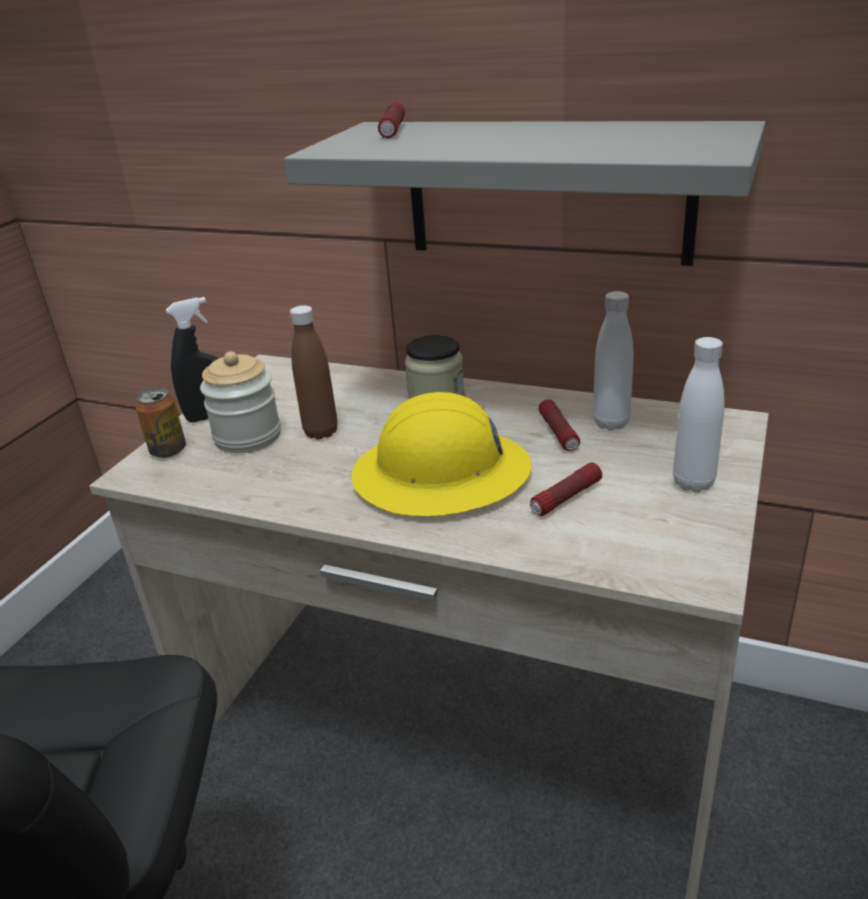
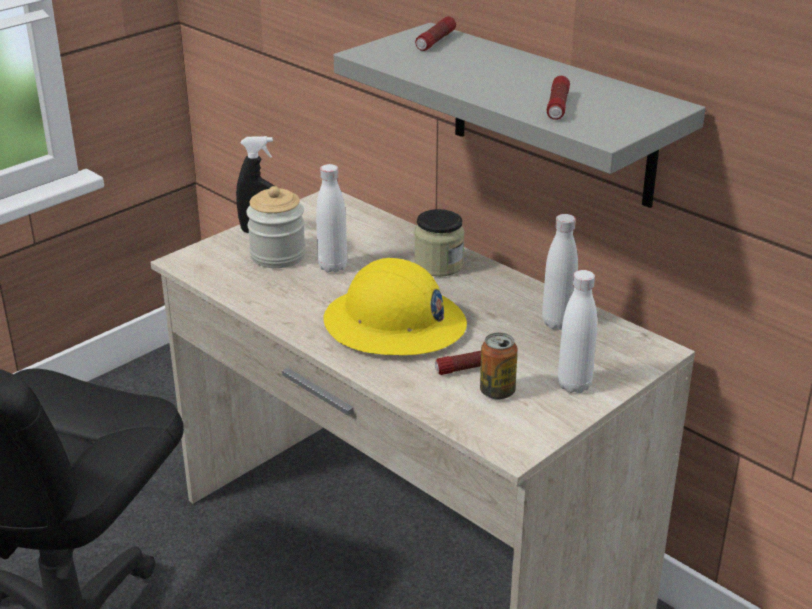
camera: 20 degrees right, 0 degrees up
(168, 451) = (216, 250): can -> can (497, 392)
(321, 432) = (332, 267): brown bottle -> white bottle
(559, 433) = (509, 319): flashlight -> flashlight (557, 106)

